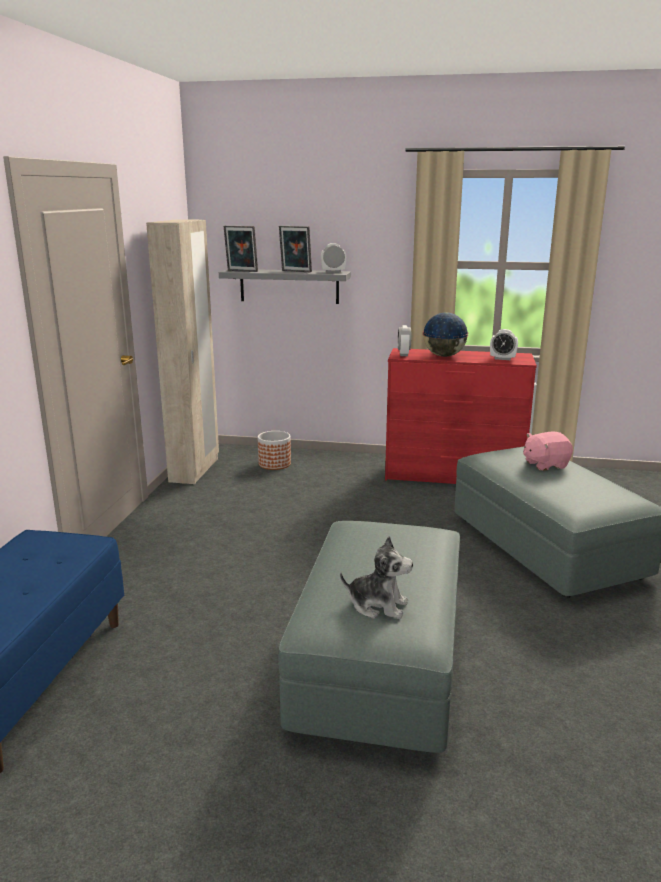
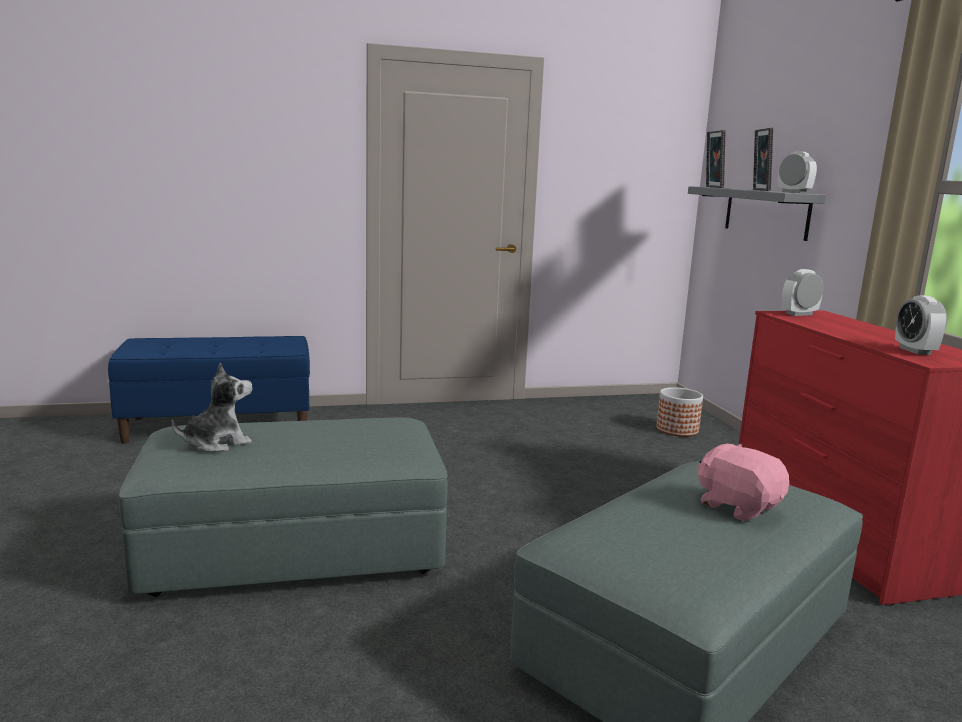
camera: 65 degrees right, 5 degrees down
(195, 470) = (604, 402): beige wardrobe -> none
(378, 605) = (217, 443): plush toy -> plush toy turned 120 degrees counterclockwise
(444, 356) = (841, 327): globe -> none

